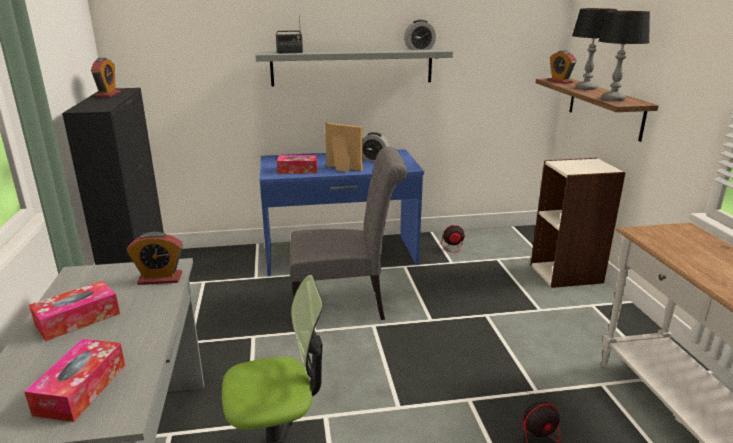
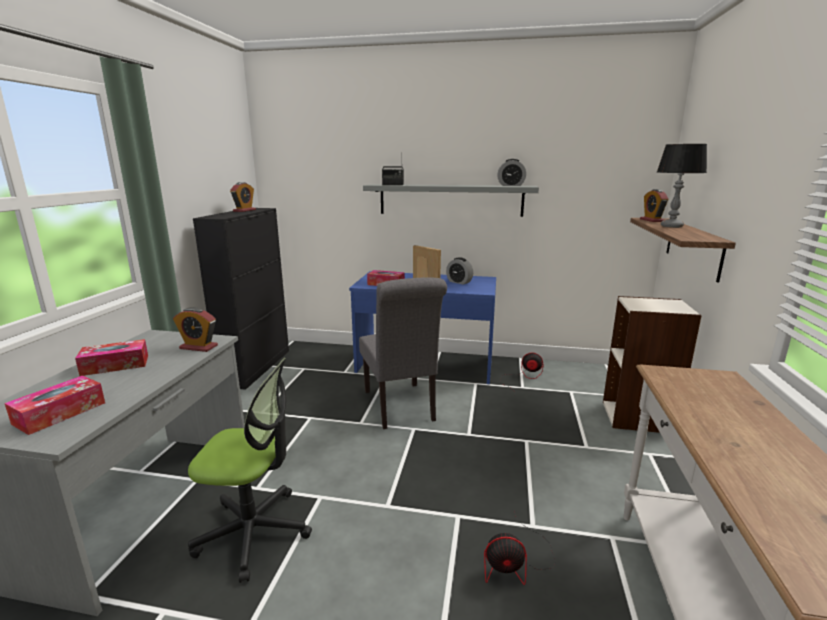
camera: 20 degrees right, 5 degrees down
(346, 306) = (401, 408): grey chair -> grey chair turned 60 degrees clockwise
(613, 99) = (687, 235): table lamp -> none

